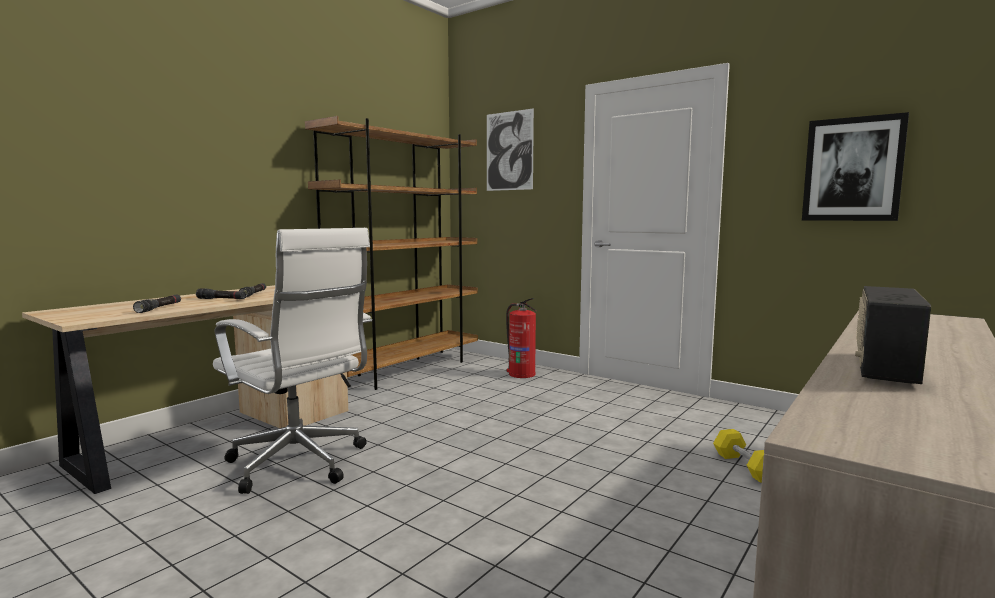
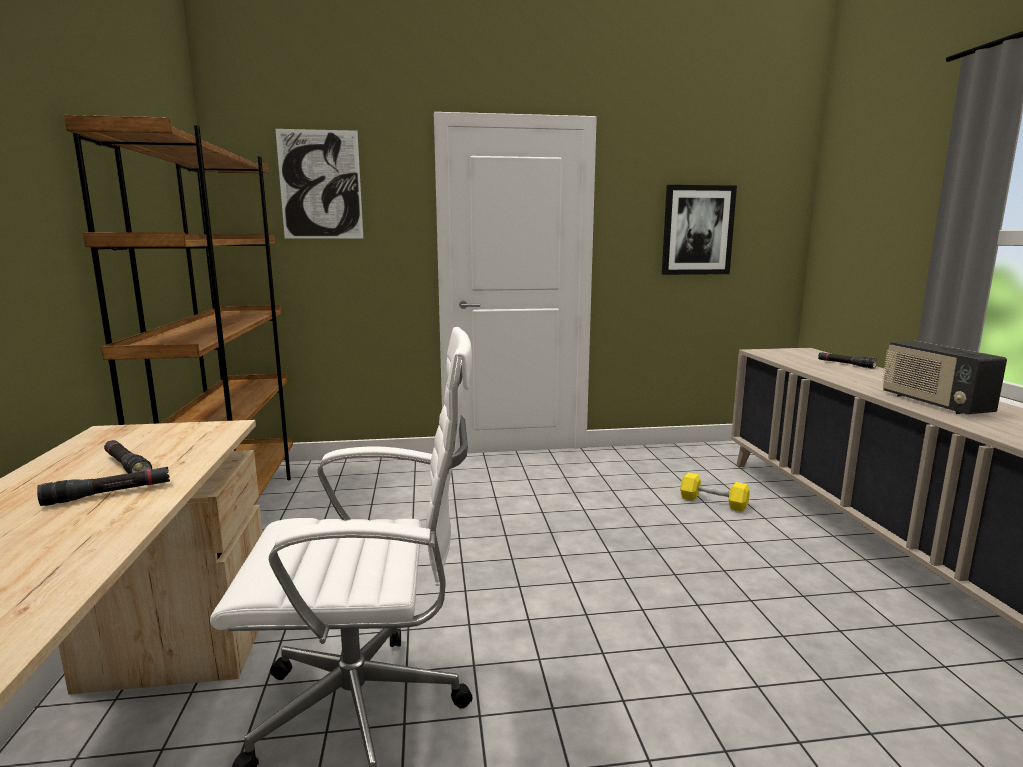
camera: 45 degrees left, 5 degrees up
(159, 308) = (51, 556): black flashlight -> black flashlight (845, 364)
(521, 374) = (390, 473): fire extinguisher -> none

